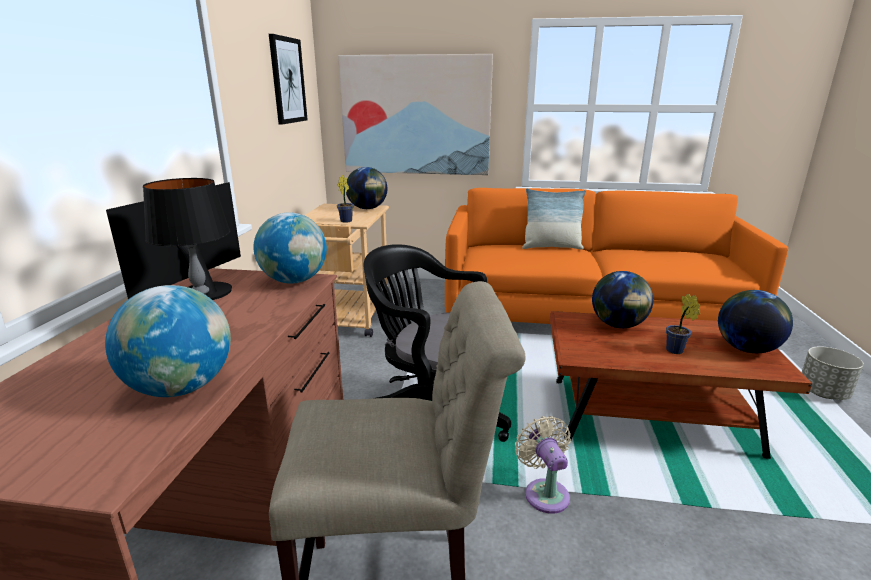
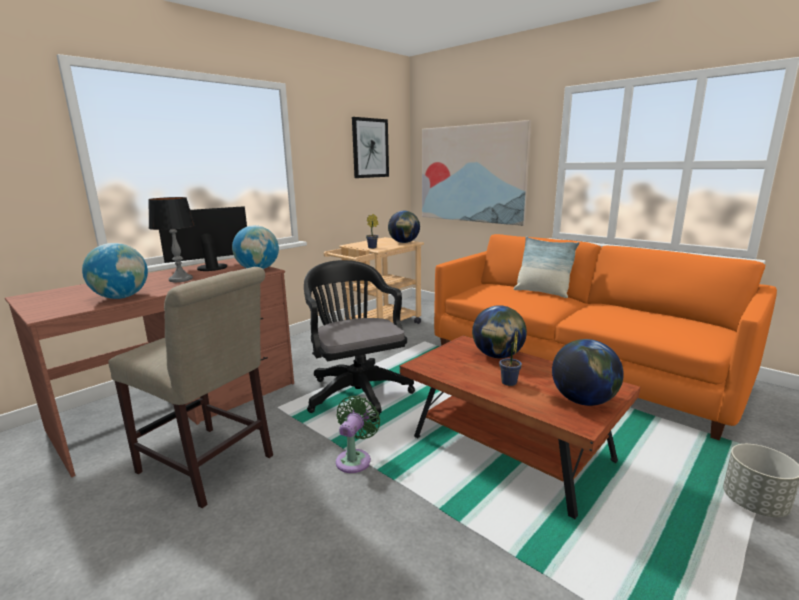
camera: 35 degrees right, 5 degrees down
(545, 492) = (355, 459): beige fan -> green fan

